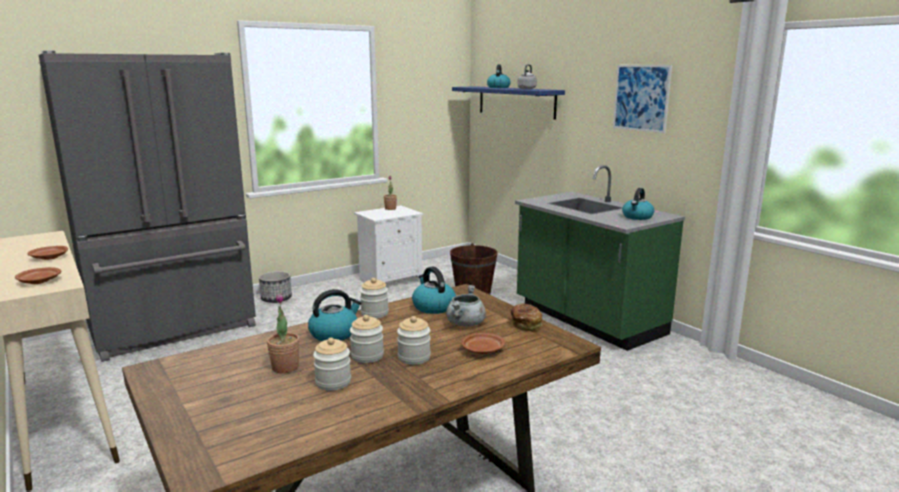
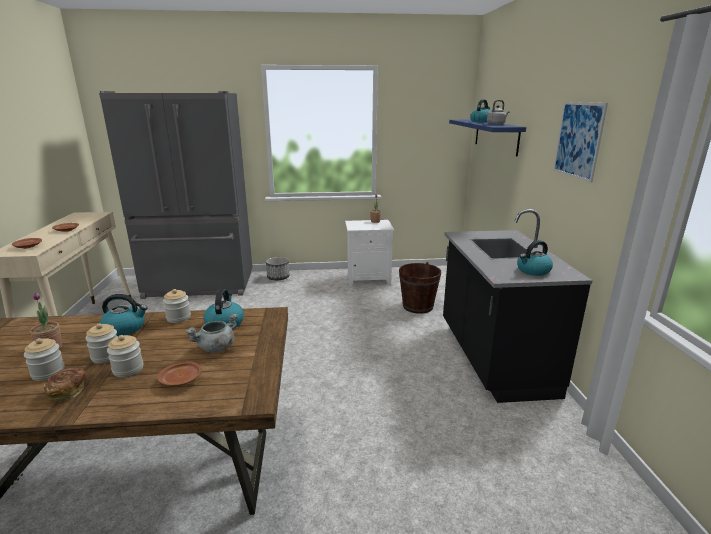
camera: 30 degrees right, 5 degrees up
(526, 324) = (257, 364): bread -> bread (68, 391)
(587, 320) = (493, 358): green counter -> black counter

